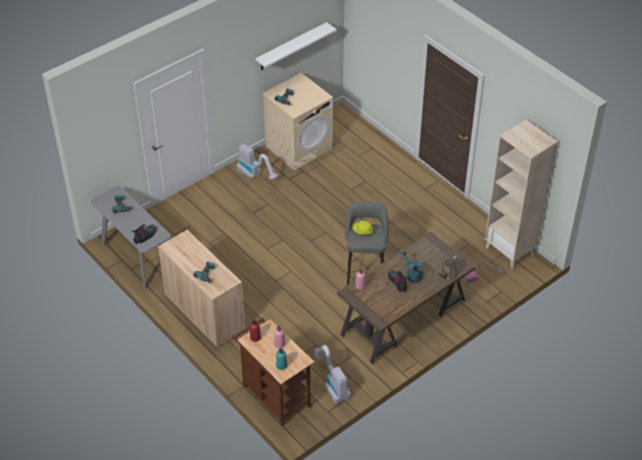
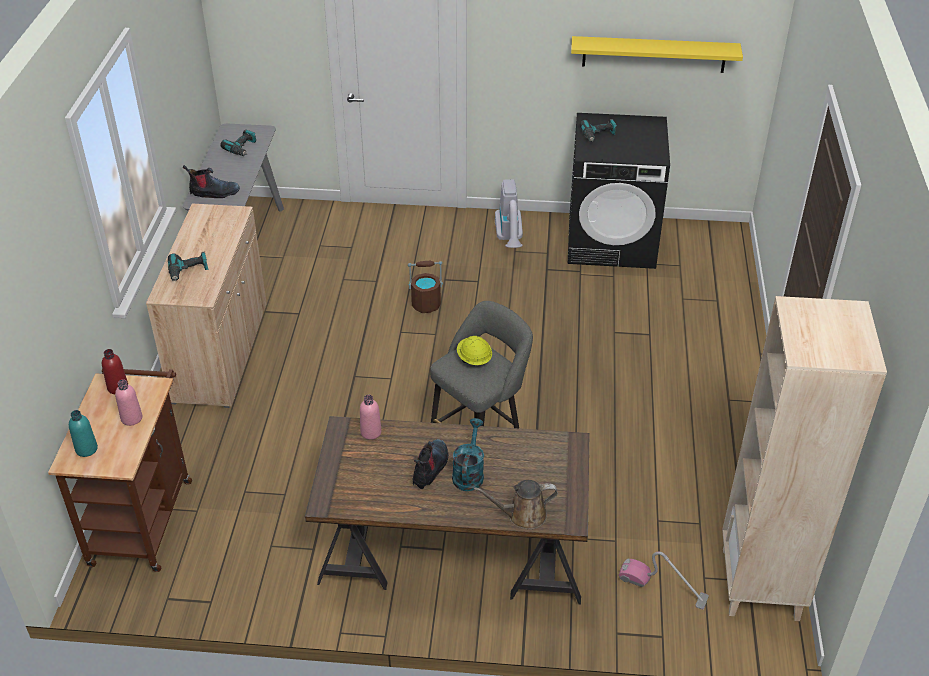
camera: 45 degrees right, 5 degrees down
(261, 229) = (426, 304): none -> brown bucket
(291, 46) = (654, 54): white shelf -> yellow shelf
(299, 147) = (612, 241): beige washing machine -> black washing machine
(332, 384) = (227, 566): vacuum cleaner -> none

